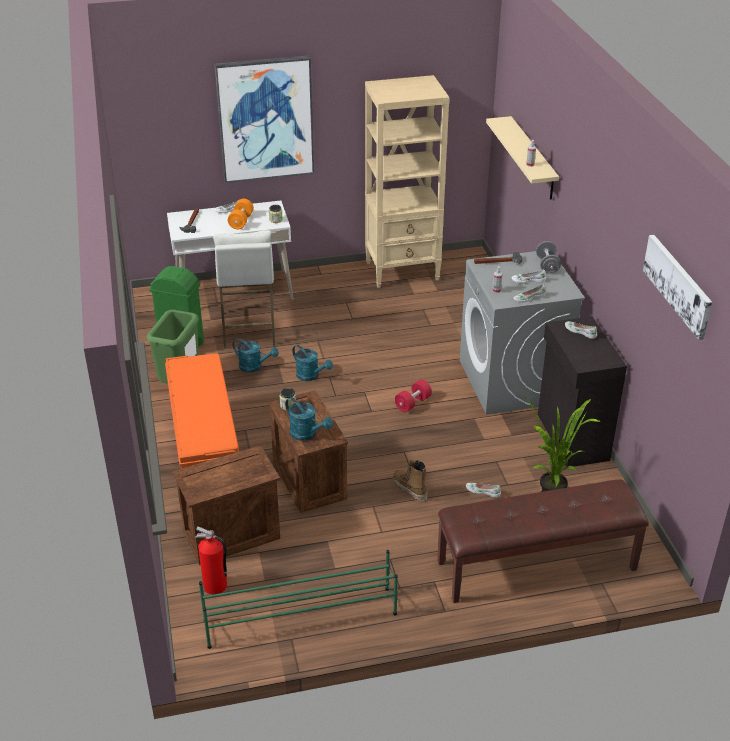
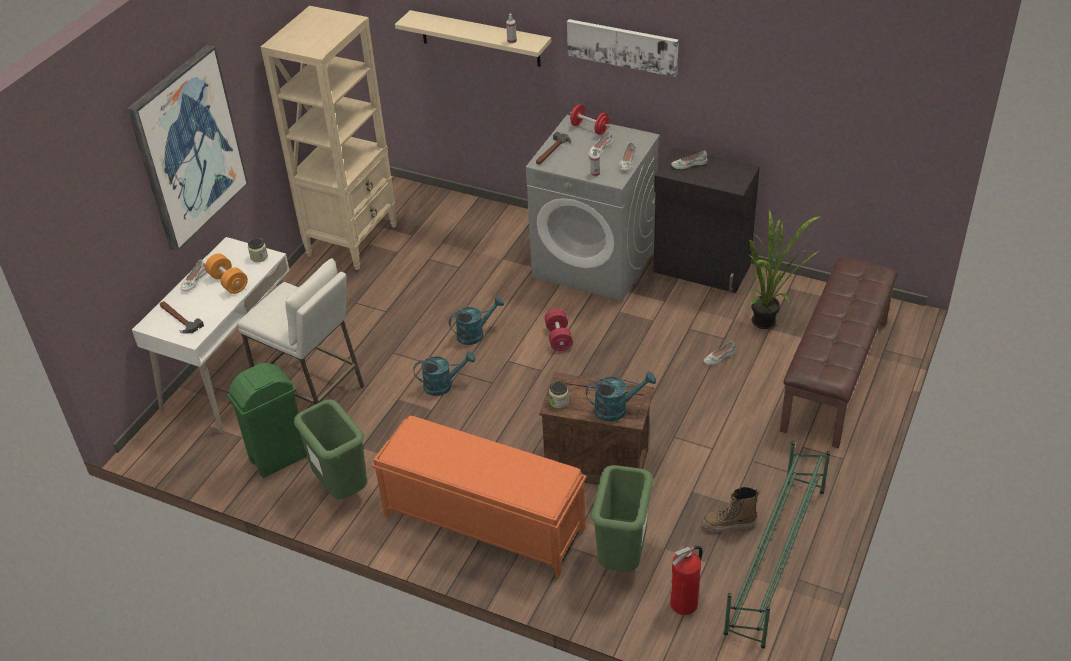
camera: 50 degrees left, 5 degrees up
(231, 535) = (623, 558): crate -> green trash can
(254, 367) = (382, 418): turquoise watering can -> turquoise watering can (475, 334)
(410, 489) = (674, 401): boot -> boot (729, 525)
(547, 265) = (589, 128): grey dumbbell -> red dumbbell
(678, 285) = (835, 56): picture -> picture (622, 46)

